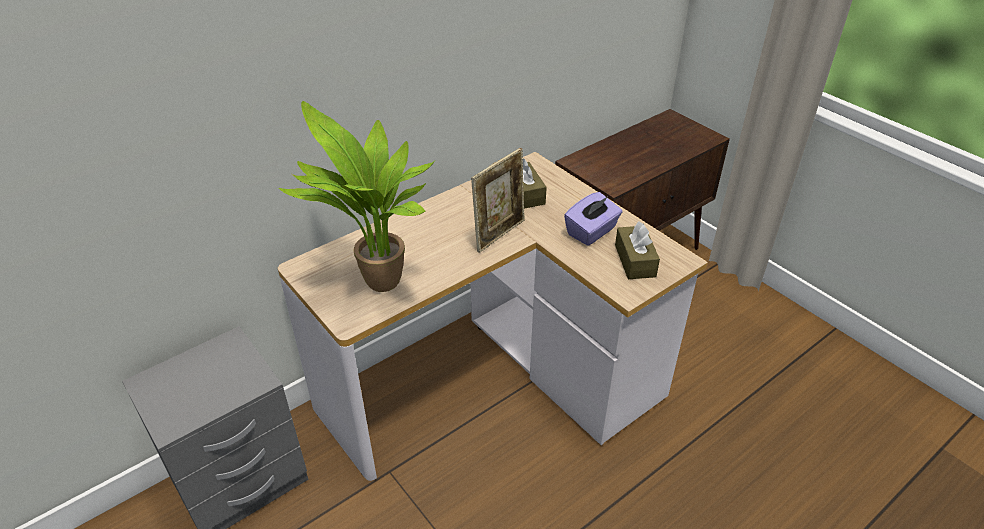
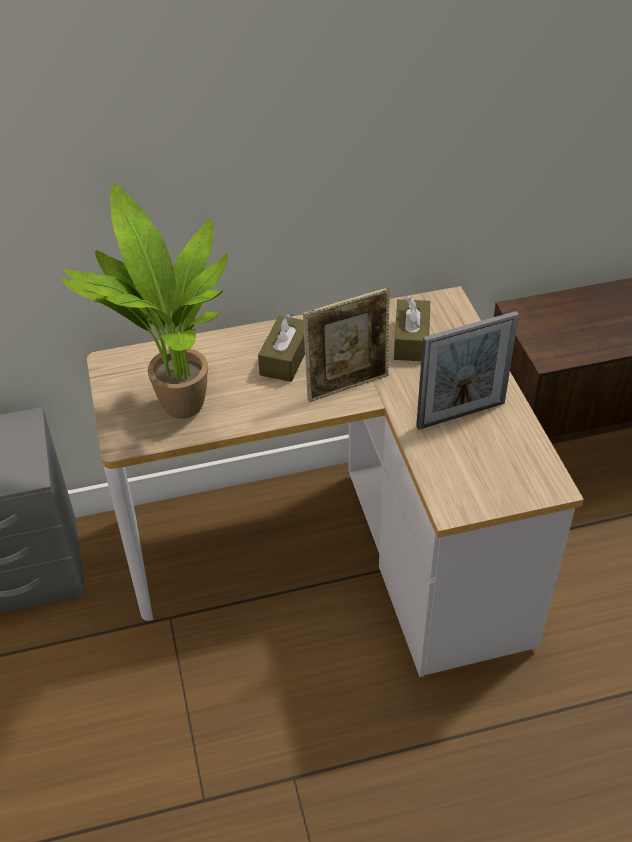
camera: 25 degrees right, 5 degrees up
(592, 232) = (460, 414): purple tissue box -> picture frame
(635, 261) = (489, 469): brown tissue box -> brown tissue box (285, 358)

